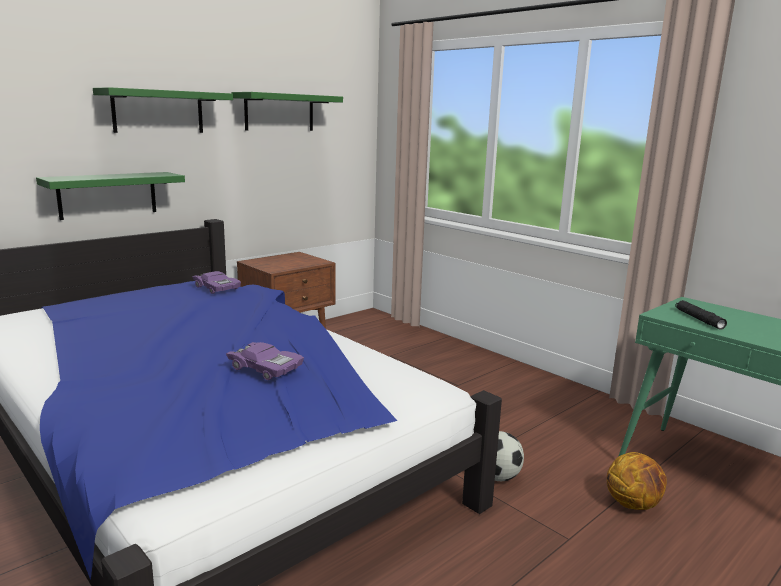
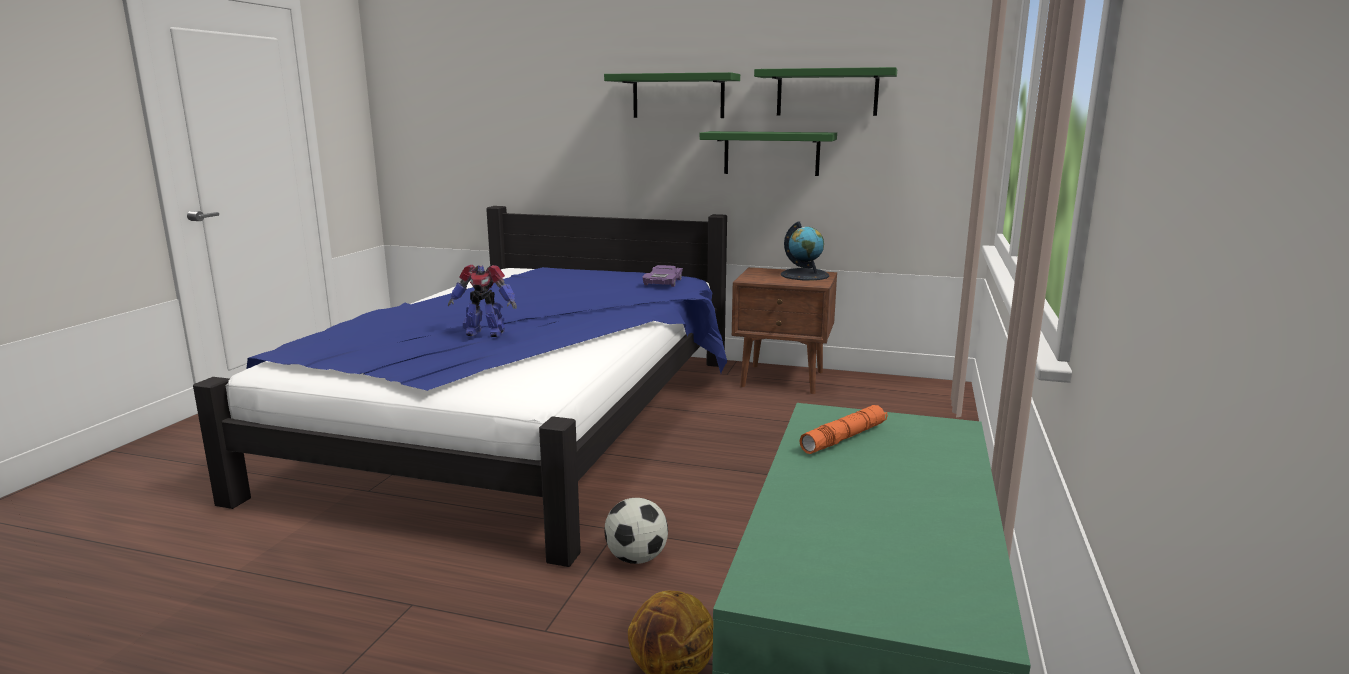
camera: 60 degrees right, 0 degrees up
(108, 195) = (625, 178): green shelf -> green shelf (771, 153)
(265, 368) = (485, 333): purple toy car -> toy robot
(292, 258) = (804, 275): none -> globe
(699, 319) = (844, 438): black flashlight -> orange flashlight

